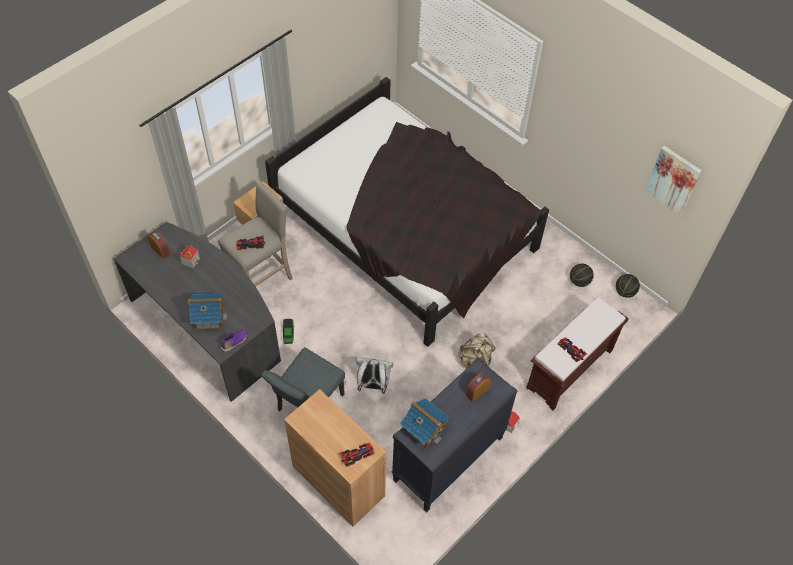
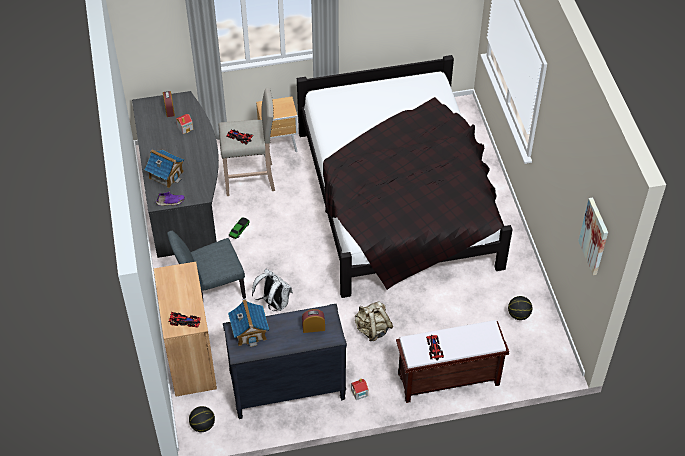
camera: 35 degrees right, 5 degrees down
(624, 292) = (553, 344): basketball -> basketball (202, 425)

